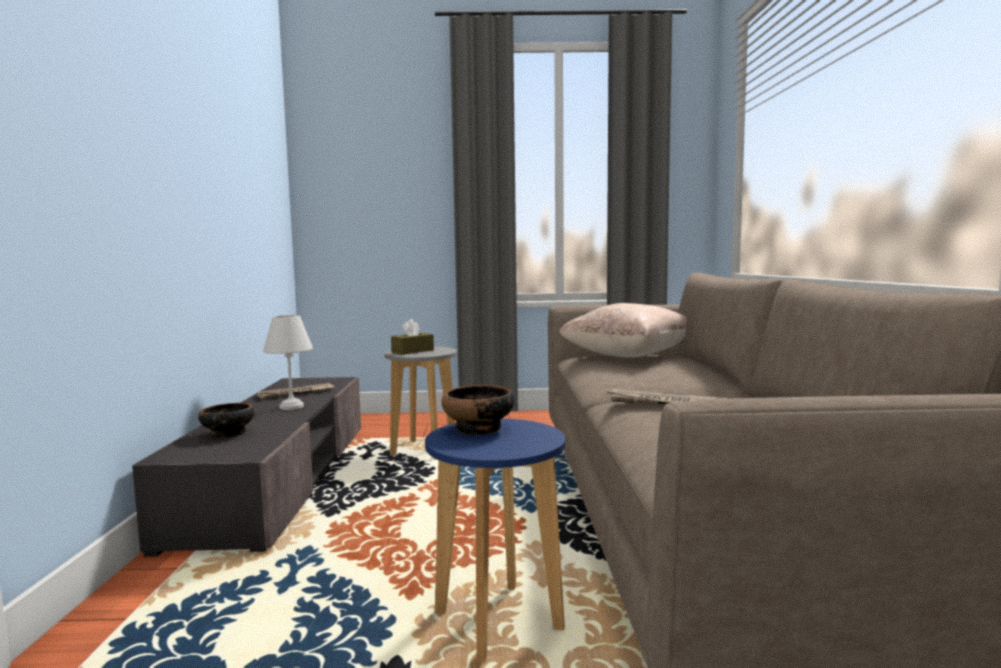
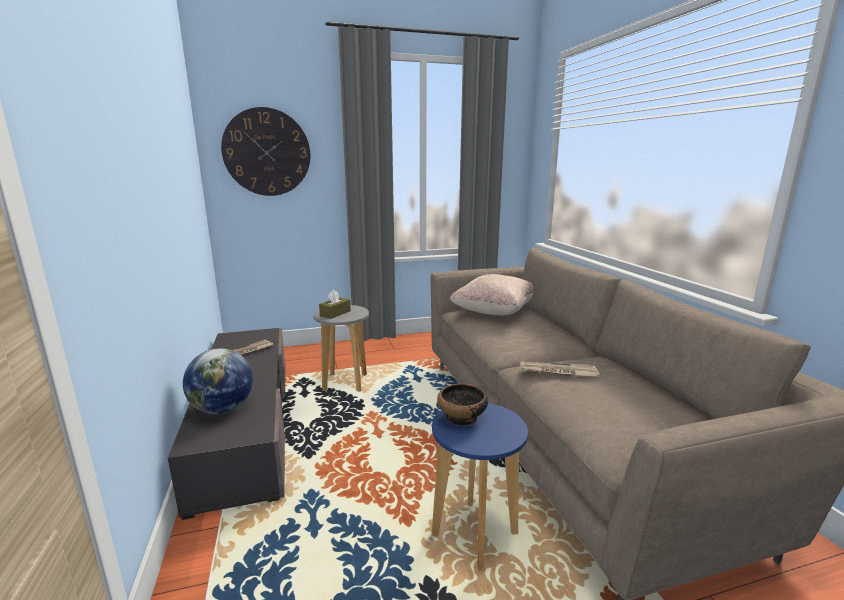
camera: 15 degrees left, 10 degrees up
(227, 434) = (222, 409): bowl -> globe
(291, 407) = (253, 370): white table lamp -> none
(364, 167) = (267, 152): none -> wall clock

